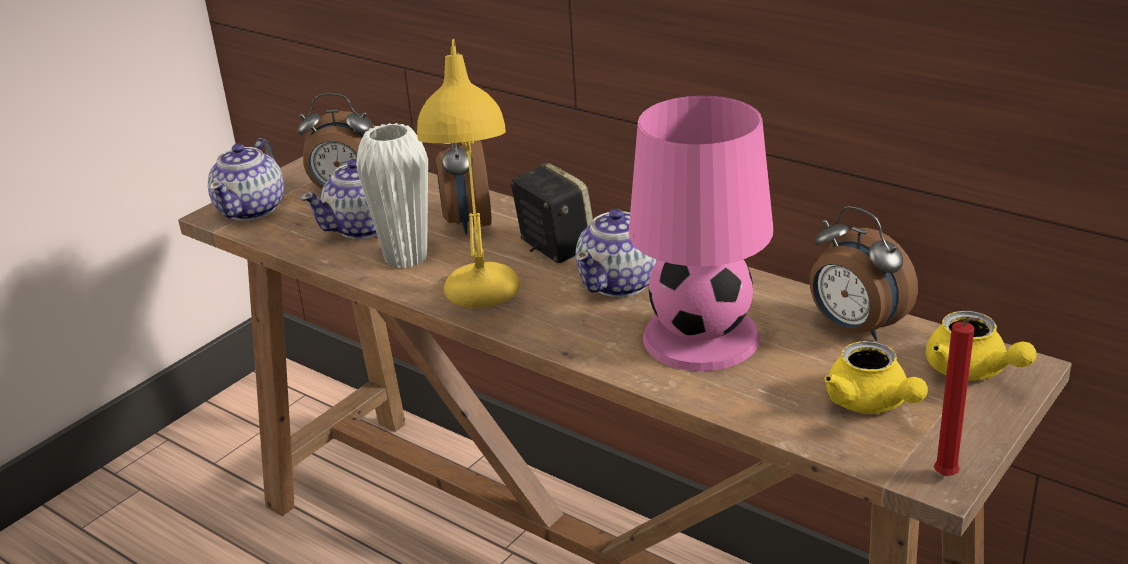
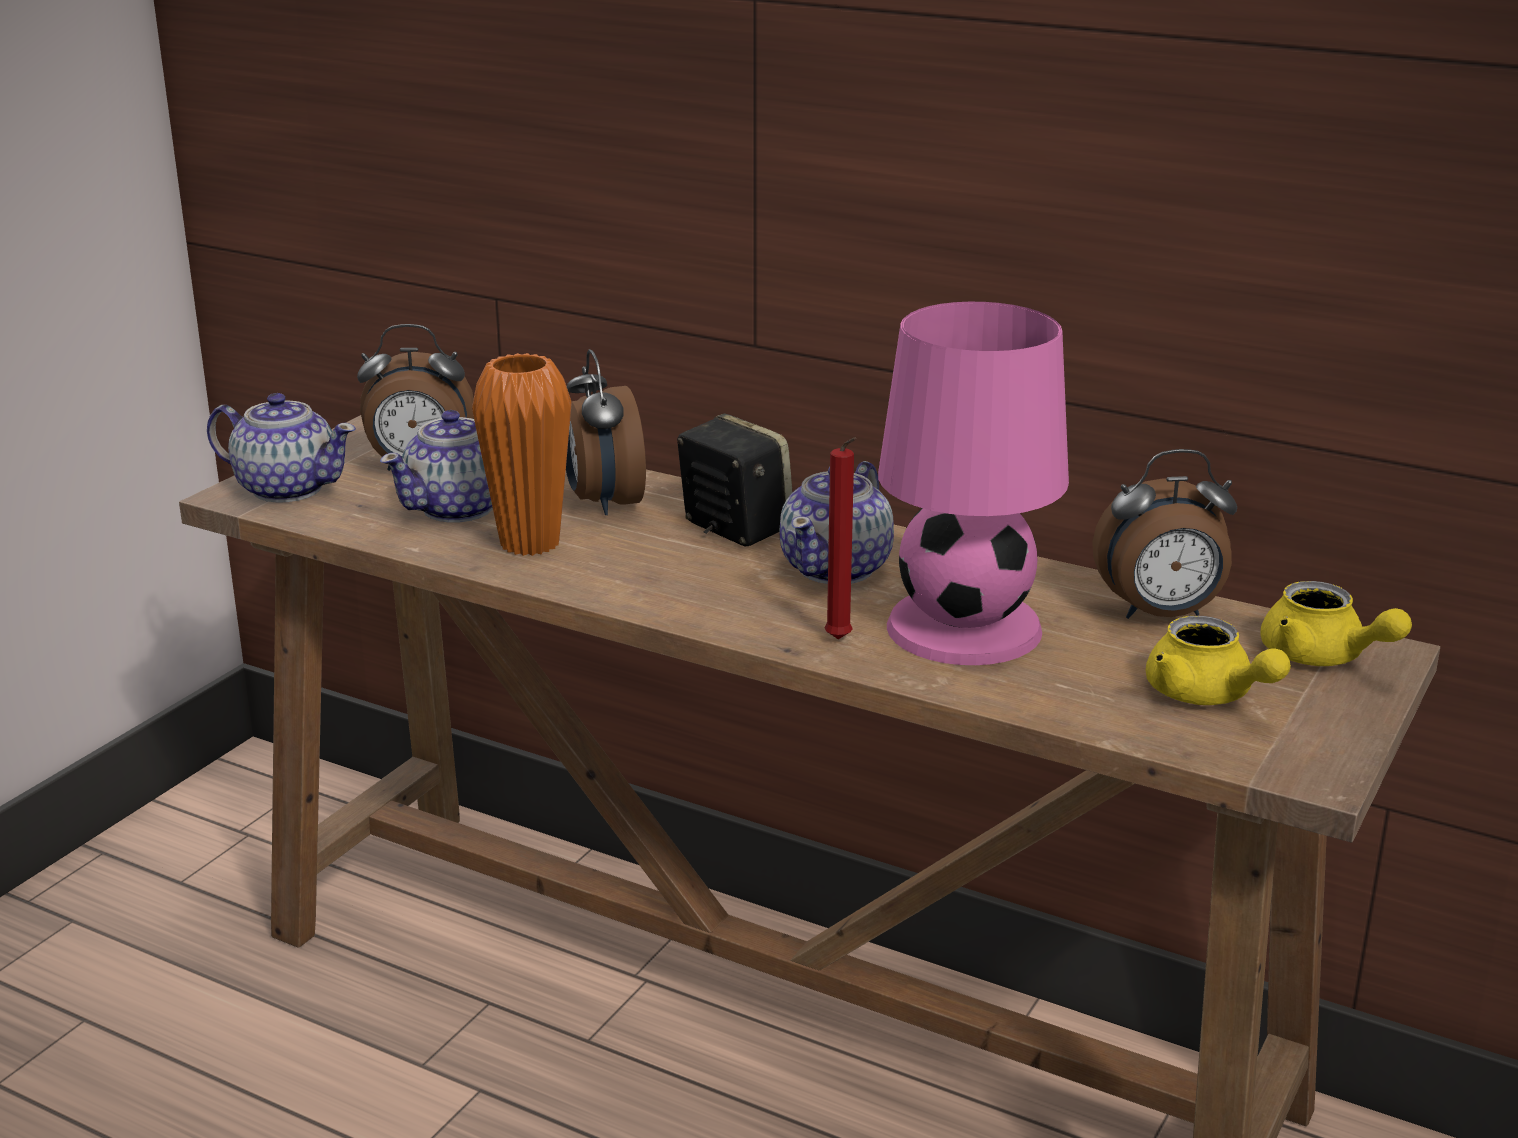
camera: 10 degrees left, 5 degrees down
(252, 209) = (287, 488): teapot -> teapot turned 75 degrees counterclockwise
(406, 258) = (530, 543): white vase -> orange vase
(480, 304) = (653, 596): yellow table lamp -> none
(855, 329) = (1161, 614): alarm clock -> alarm clock turned 45 degrees counterclockwise
(948, 478) = (1326, 773): red candle -> red candle (840, 641)

